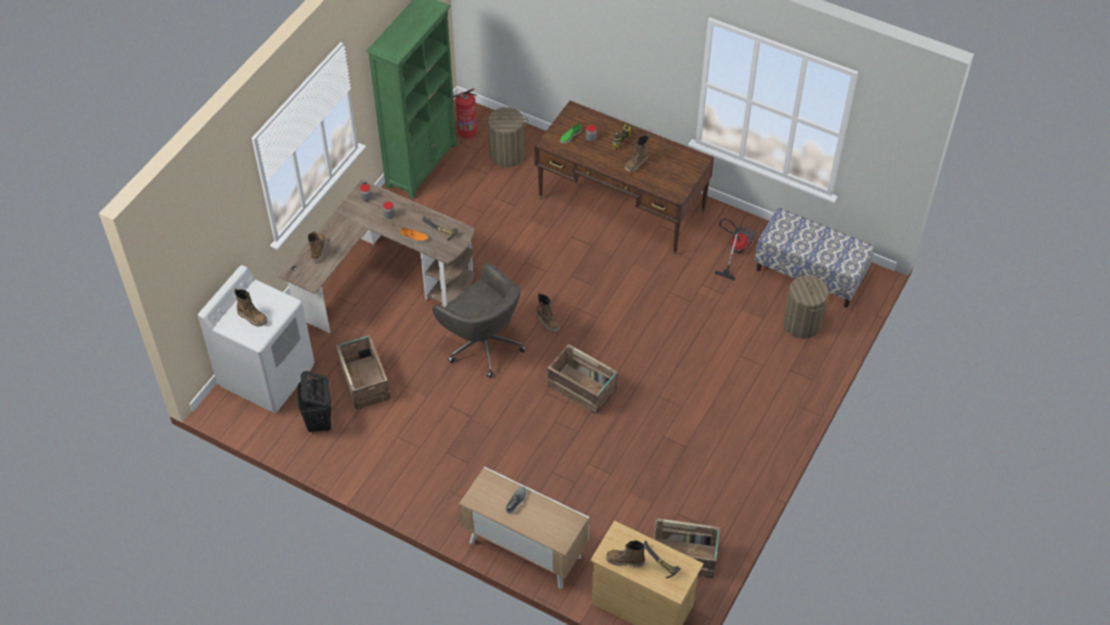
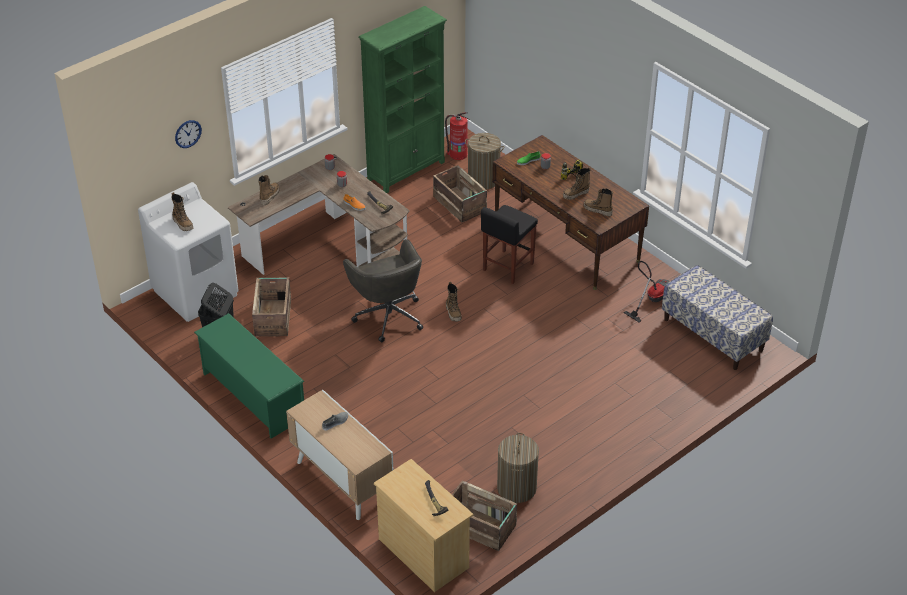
camera: 20 degrees right, 10 degrees down
(230, 218) = (188, 133): none -> wall clock
(387, 480) = (253, 396): none -> green shoe rack
(578, 253) = (507, 267): none -> black stool
(582, 389) = (457, 372): crate -> crate (460, 205)
(625, 561) = (403, 492): boot -> boot (597, 210)
(802, 324) = (685, 372): laundry basket -> laundry basket (516, 488)

